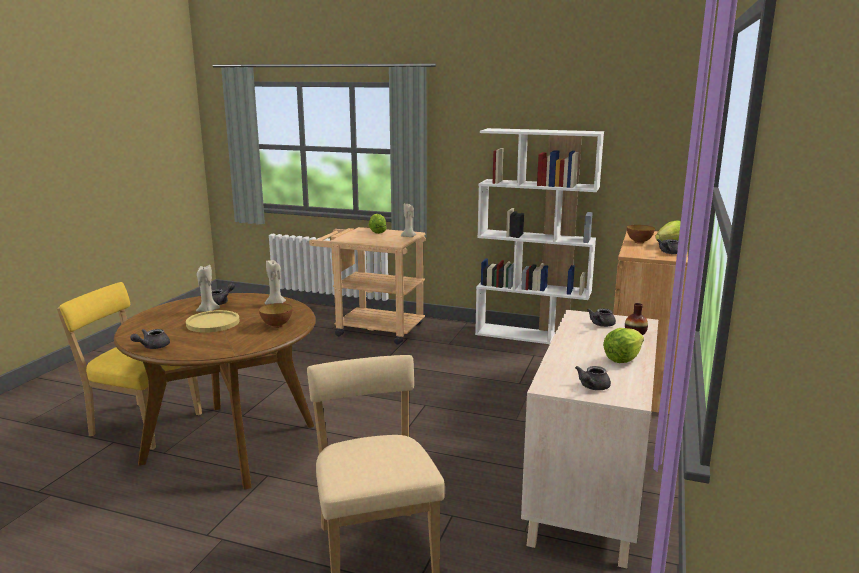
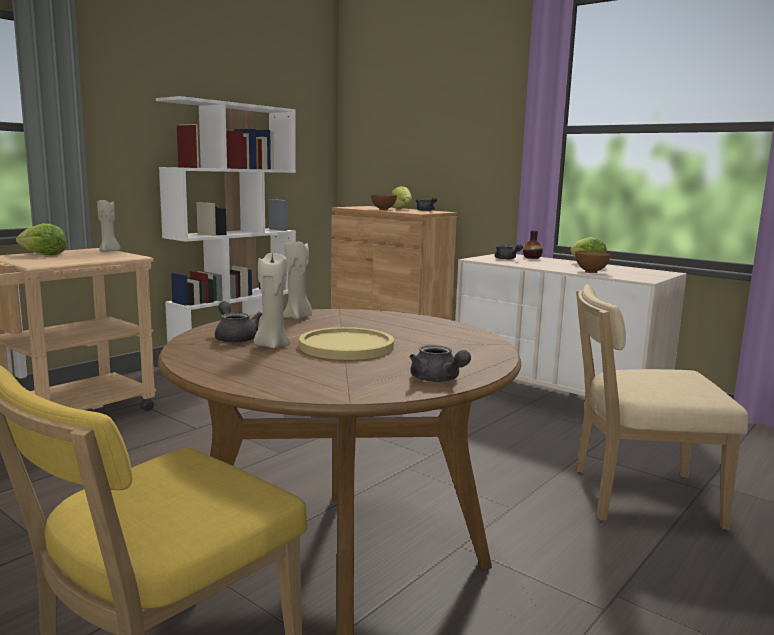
camera: 70 degrees left, 5 degrees down
(276, 325) = (399, 323): bowl -> bowl (591, 272)
(592, 387) = (645, 274): grey teapot -> none

